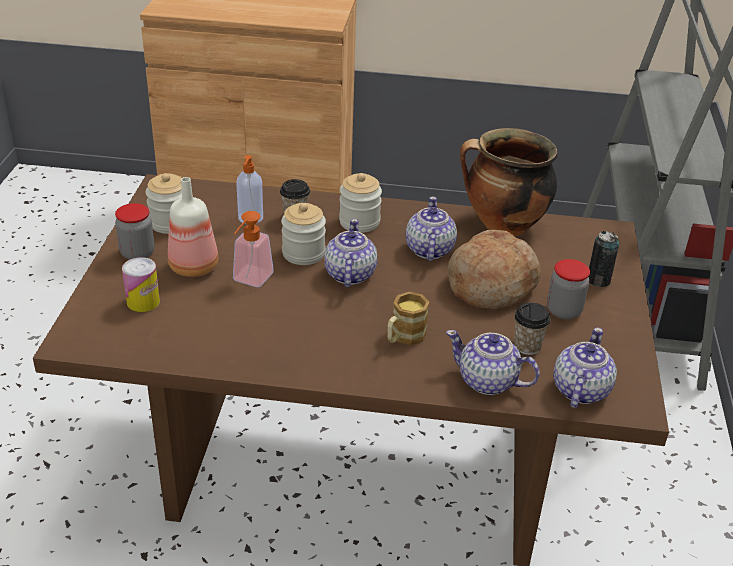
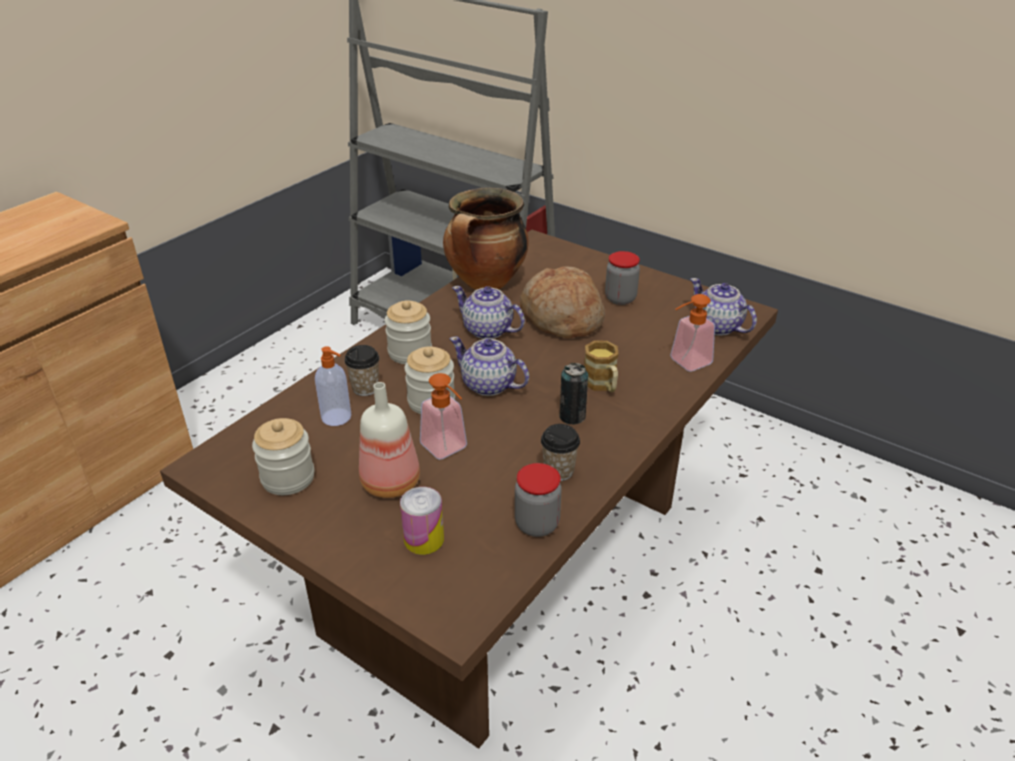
camera: 60 degrees left, 0 degrees up
(137, 253) = (325, 520): jar -> jar (537, 524)
(488, 382) = (685, 363): teapot -> soap dispenser
(527, 346) = (652, 330): cup -> cup (558, 471)
(598, 280) = (593, 270): can -> can (572, 416)

